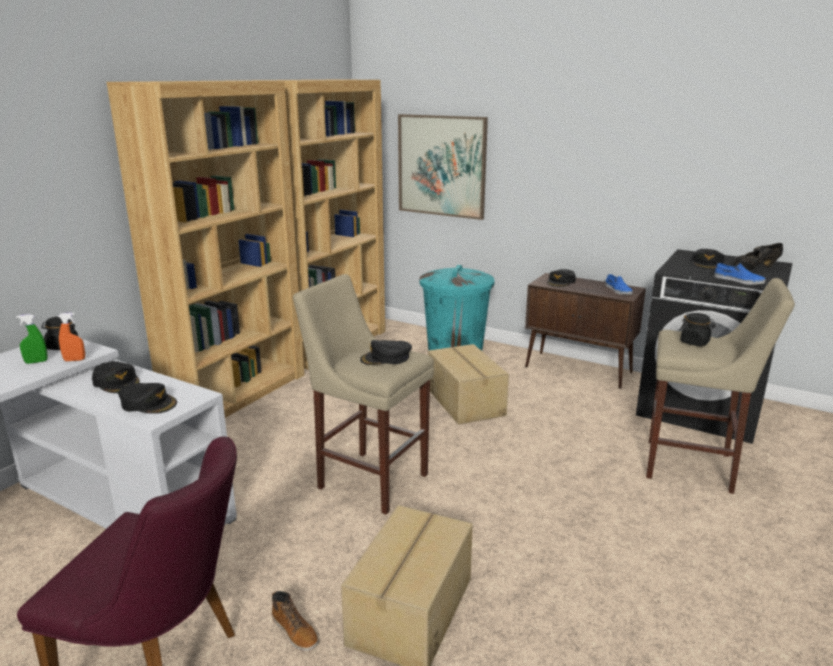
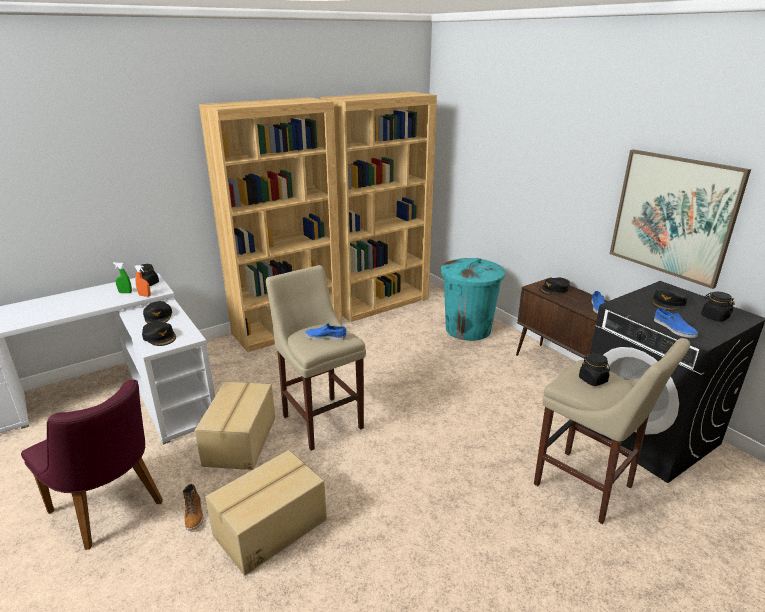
camera: 25 degrees right, 5 degrees up
(386, 358) = (326, 337): black cap -> blue shoe
(441, 166) = (483, 170): picture -> picture (673, 216)
(466, 402) = (441, 375): cardboard box -> cardboard box (241, 440)
(755, 268) = (714, 317): black shoe -> black jar

